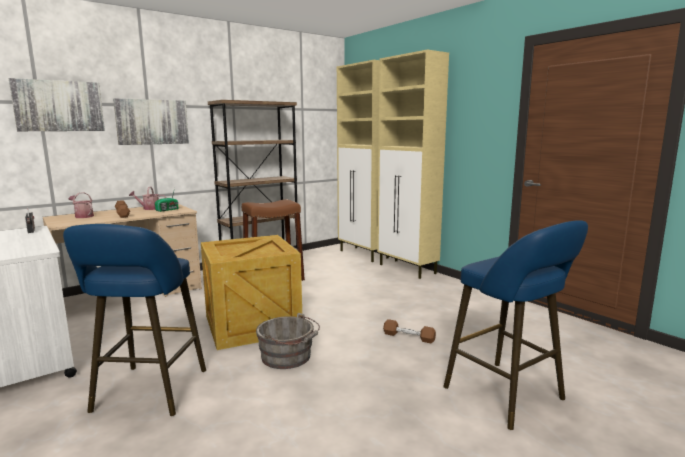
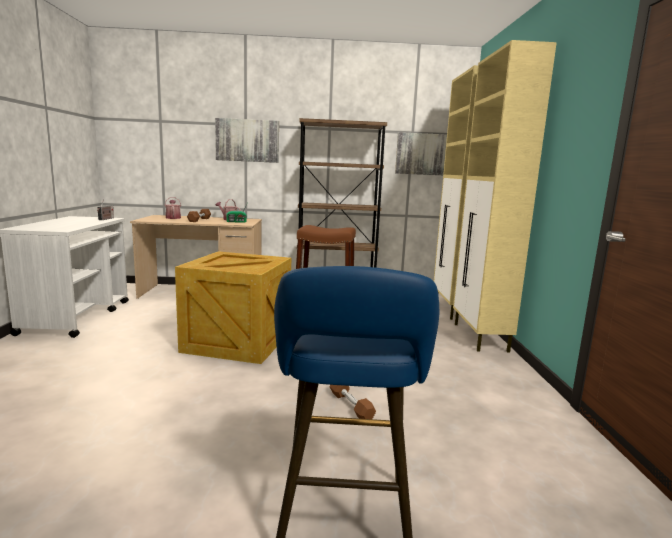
camera: 35 degrees right, 0 degrees up
(59, 106) = (174, 124): picture -> picture (426, 154)
(148, 393) = (85, 366): blue stool -> none
(288, 357) = (213, 379): grey bucket -> none

